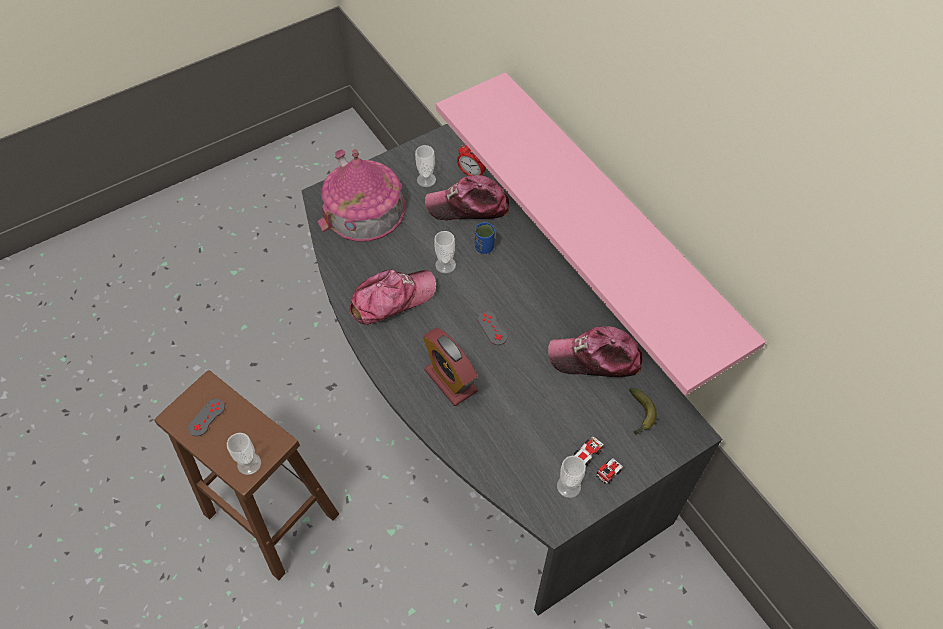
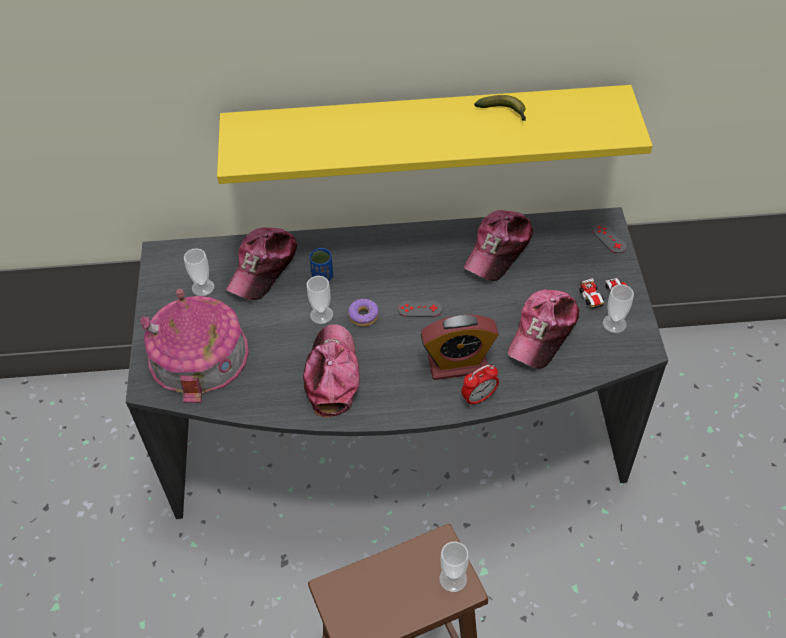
camera: 60 degrees left, 5 degrees down
(207, 417) = (370, 603): grey game controller -> grey game controller (609, 238)
(461, 293) = (364, 316): none -> donut
(471, 174) = (225, 249): alarm clock -> alarm clock (479, 397)
(523, 431) = (543, 332): none -> cap
(616, 217) = (426, 129): pink shelf -> yellow shelf
(640, 415) = (571, 246): banana -> banana (504, 113)

